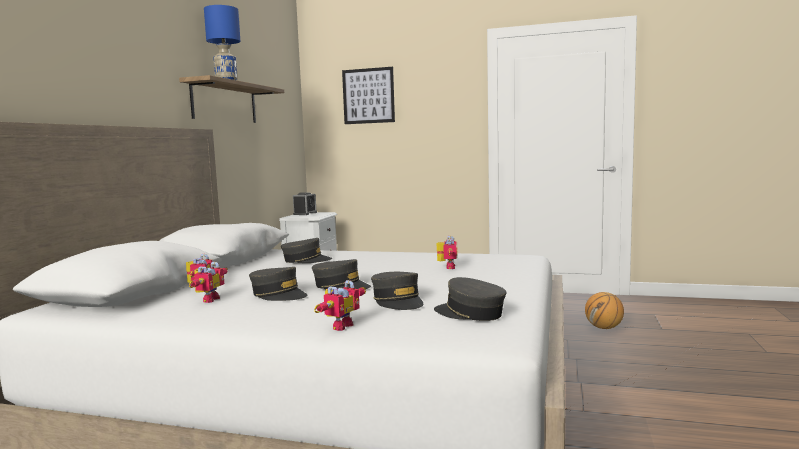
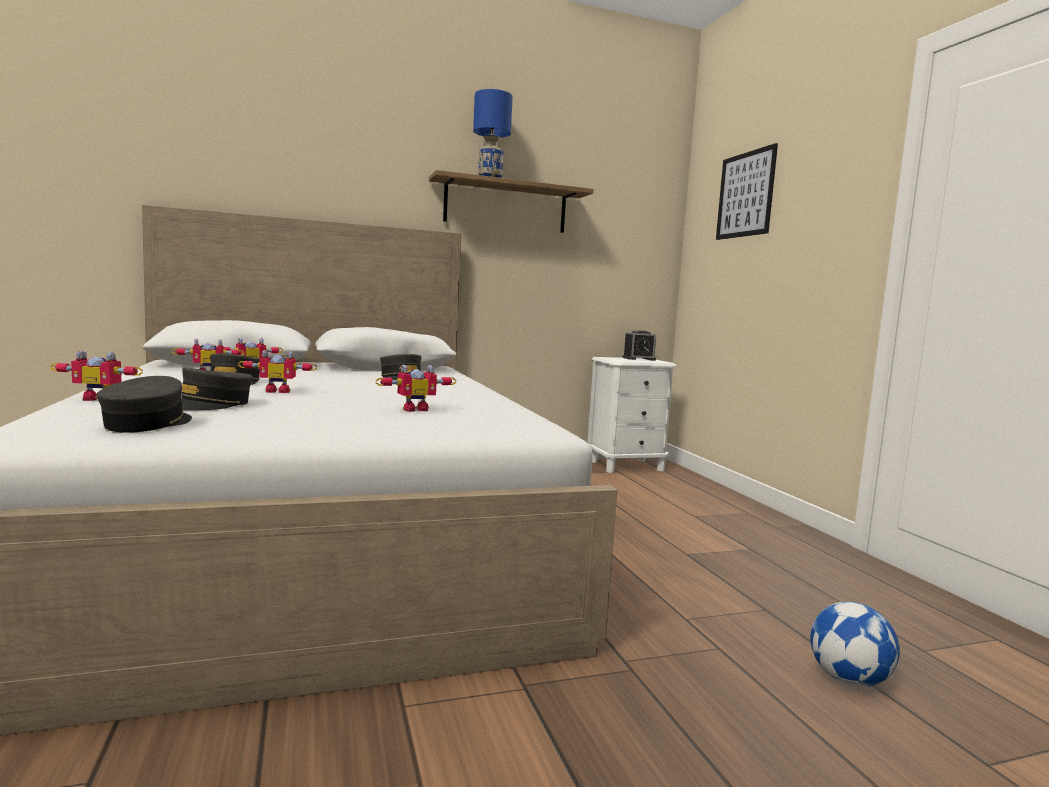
camera: 55 degrees right, 0 degrees up
(341, 286) = (278, 391): grey cap -> toy robot
(604, 328) = (848, 680): basketball -> football

